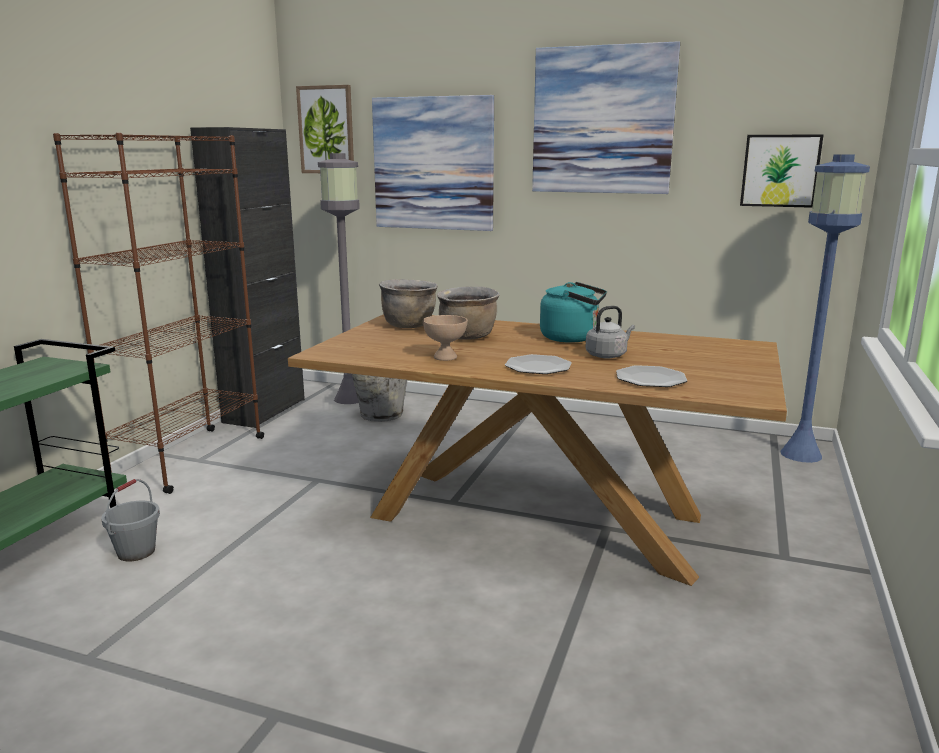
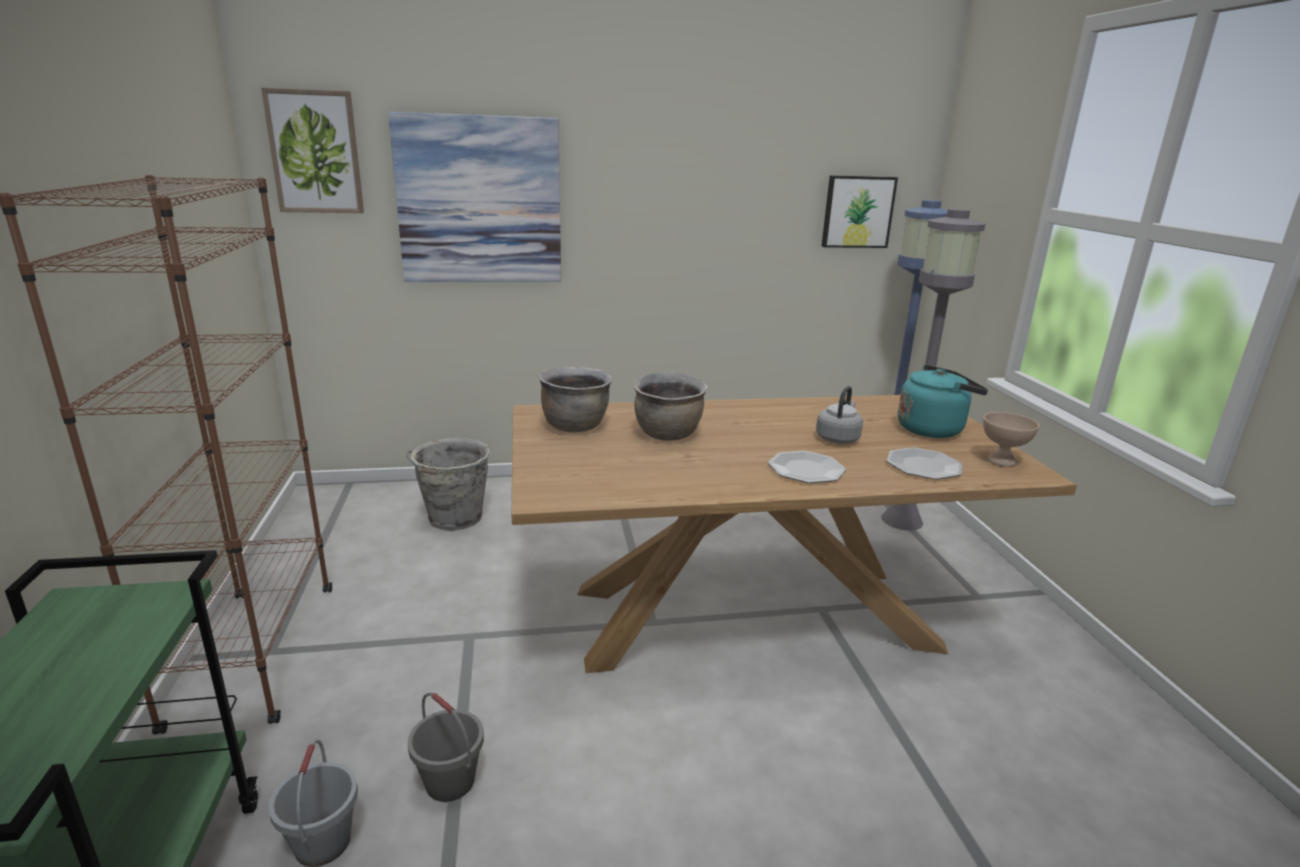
camera: 30 degrees left, 5 degrees up
(227, 547) = (449, 782): none -> grey bucket
(264, 411) = (292, 545): black cabinet -> none
(350, 399) = (394, 503): grey floor lamp -> grey floor lamp (902, 520)
(445, 357) = (694, 473): beige bowl -> beige bowl (1000, 461)
(572, 338) = (770, 418): turquoise kettle -> turquoise kettle (933, 429)
(602, 121) = (686, 155): picture -> none

